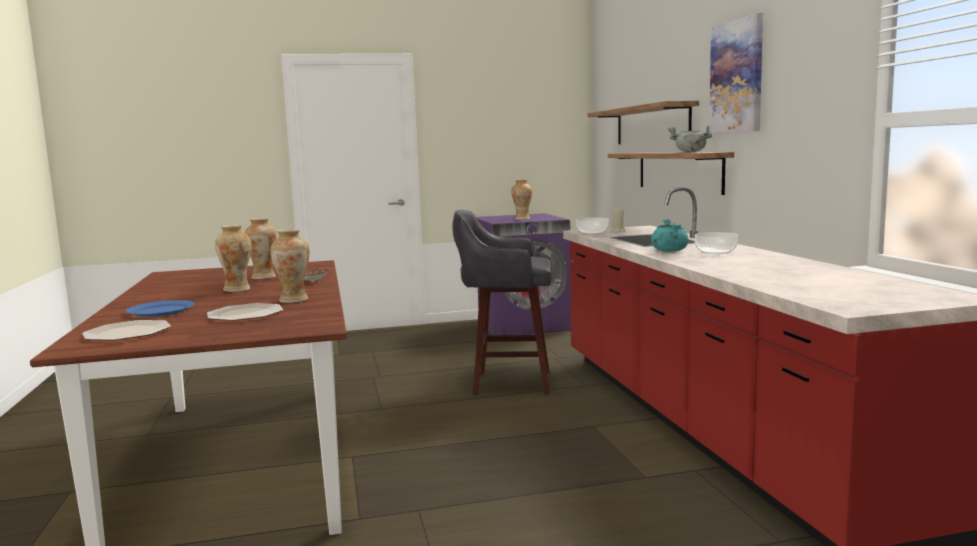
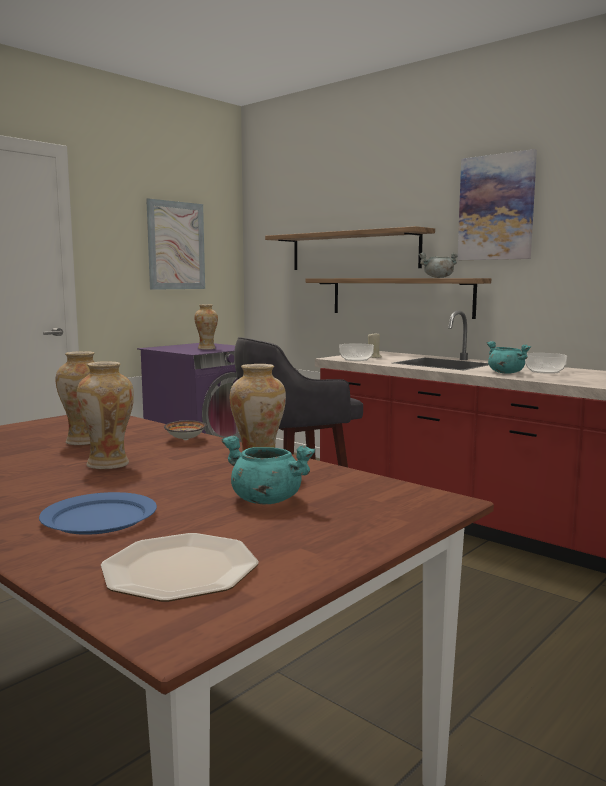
camera: 35 degrees left, 0 degrees up
(244, 314) = (265, 500): plate -> turquoise cooking pot
(516, 126) = (176, 245): none -> picture

